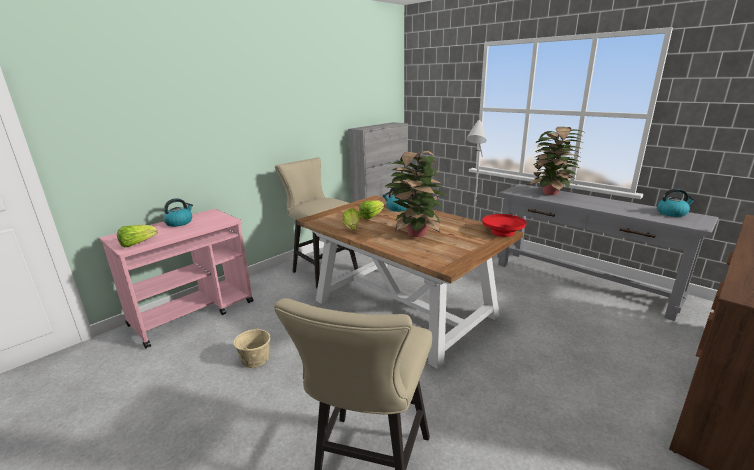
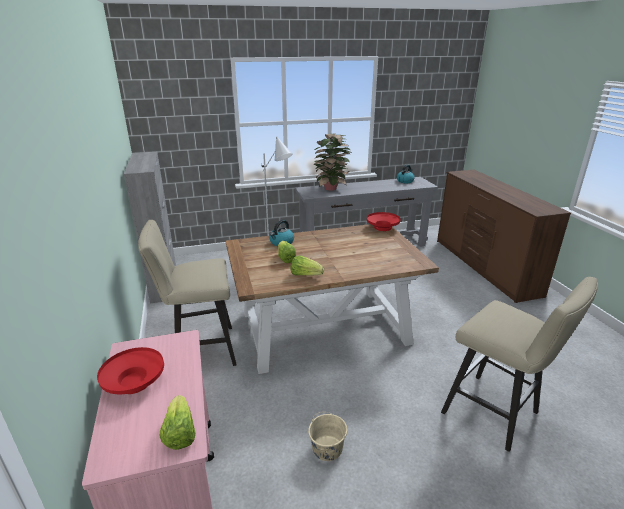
camera: 60 degrees left, 5 degrees up
(179, 222) = (134, 382): kettle -> red bowl
(415, 234) = (351, 254): potted plant -> none

